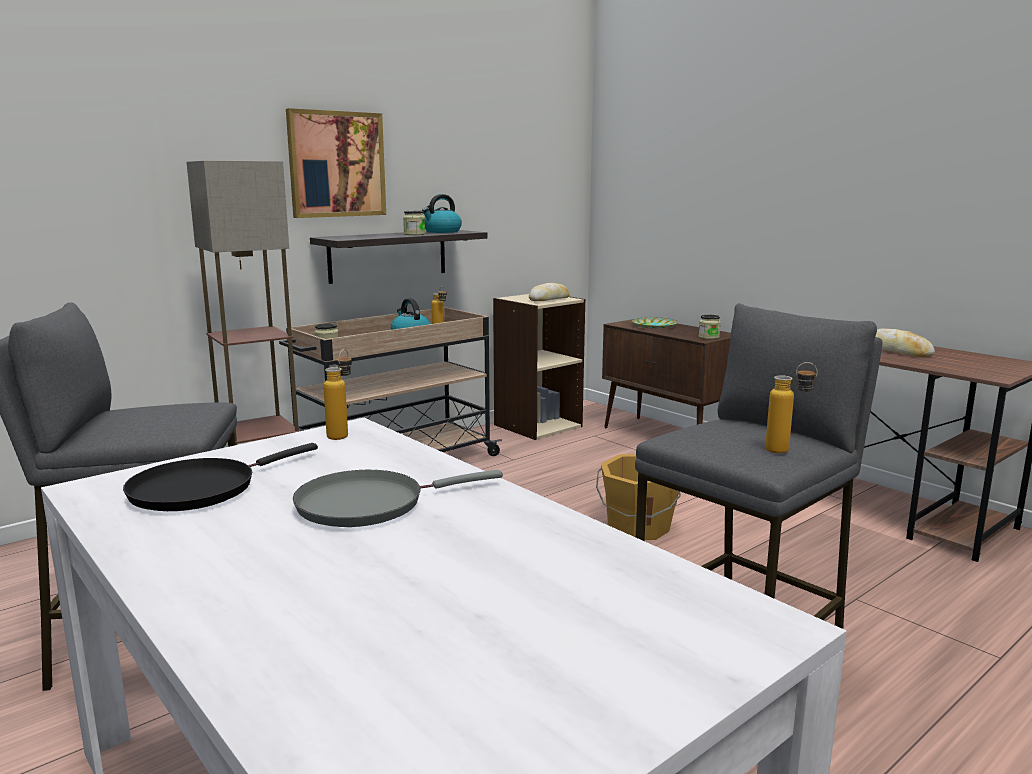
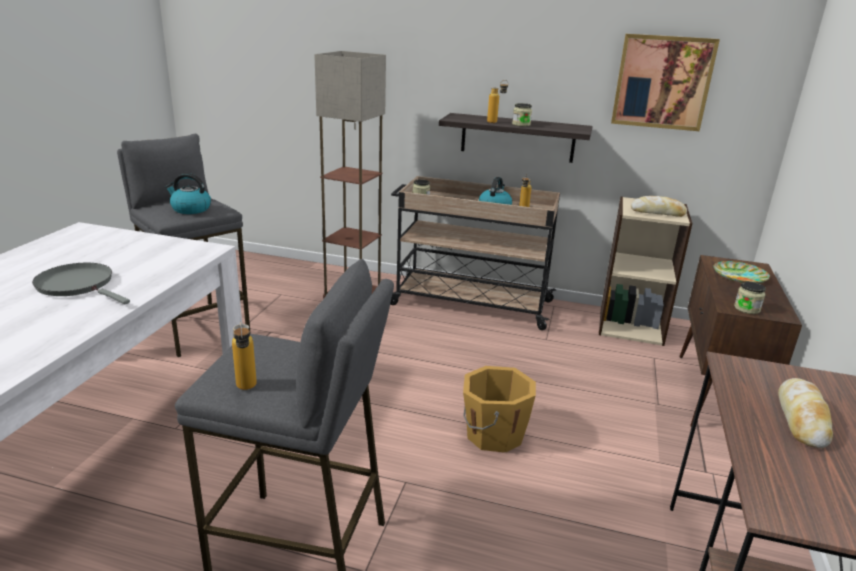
camera: 55 degrees right, 10 degrees up
(200, 489) = (87, 247): black frying pan -> none
(336, 164) = (480, 57): picture -> picture (662, 82)
(342, 434) = (195, 250): bottle -> bottle (496, 122)
(442, 232) = (559, 126): kettle -> kettle (190, 209)

